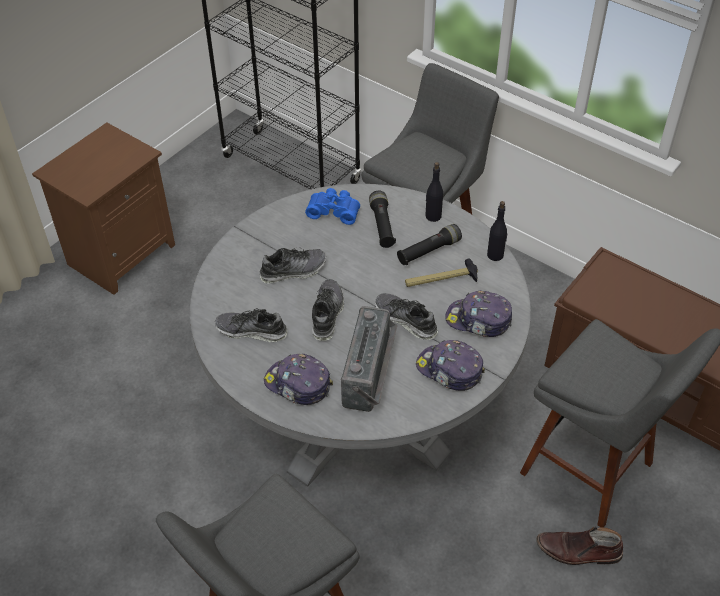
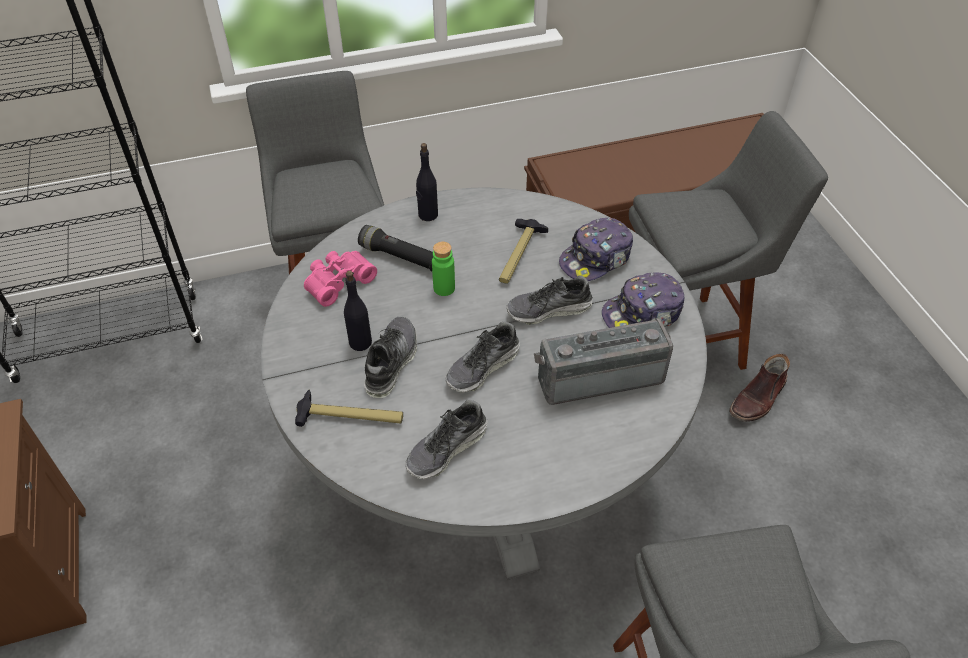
camera: 55 degrees left, 0 degrees up
(239, 277) = (350, 416): none -> hammer
(298, 385) = (564, 447): cap -> none
(327, 314) = (483, 367): shoe -> shoe turned 90 degrees counterclockwise
(334, 210) = (337, 281): blue binoculars -> pink binoculars
(371, 374) = (599, 375): radio -> radio turned 60 degrees counterclockwise
(375, 260) = (444, 288): none -> green bottle
(429, 251) = (472, 243): black flashlight -> none
(495, 255) = (523, 202): black bottle -> black bottle (360, 342)

